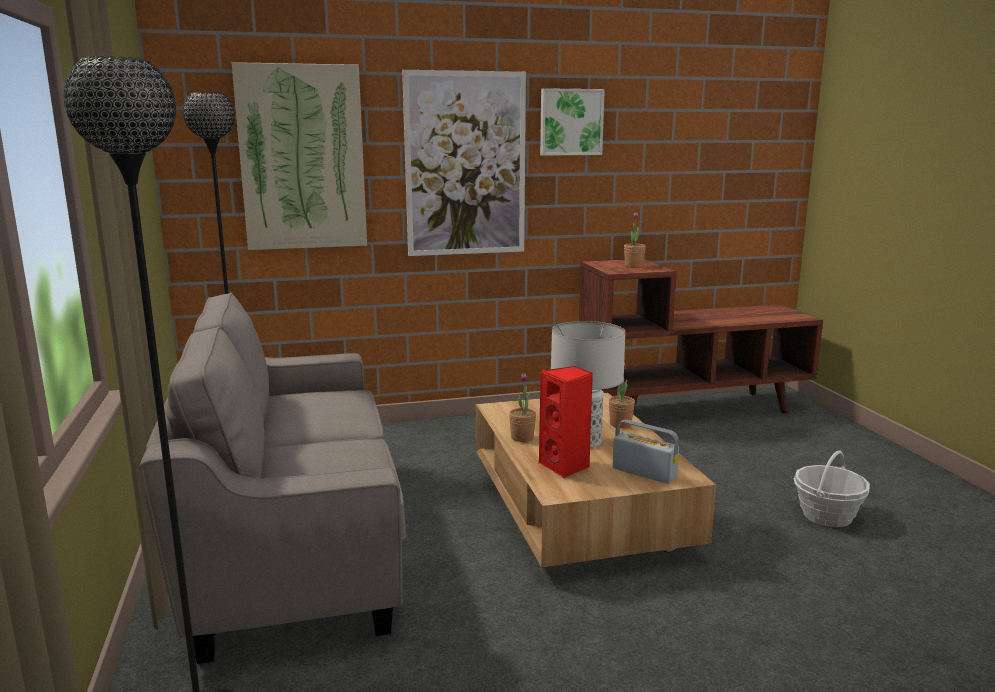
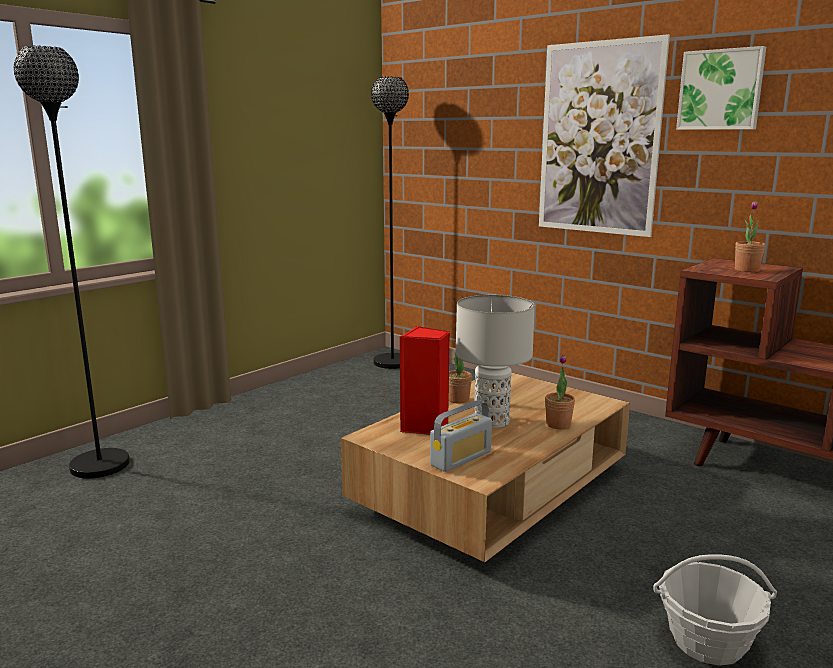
camera: 55 degrees right, 0 degrees up
(294, 541) = (303, 416): grey sofa -> none
(302, 158) = (467, 130): picture -> none
(644, 473) = (461, 458): radio -> radio turned 45 degrees clockwise

